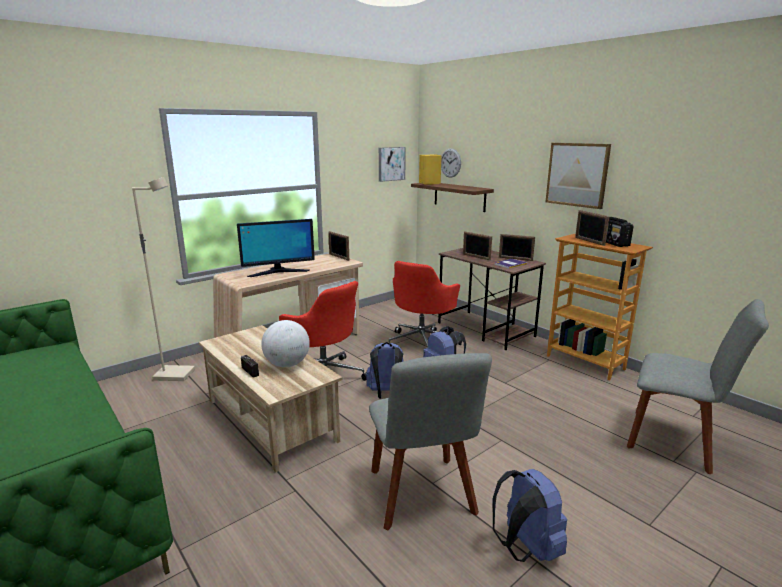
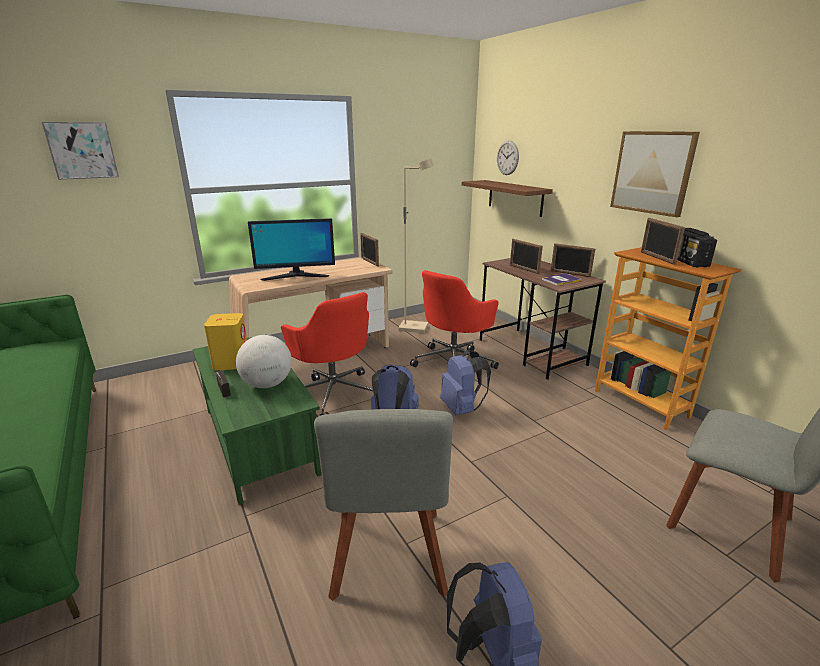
camera: 10 degrees right, 5 degrees up
(175, 374) = (187, 377): beige floor lamp -> beige floor lamp (414, 328)
(270, 420) = (258, 440): beige coffee table -> green coffee table
(391, 164) = (440, 158): picture -> picture (82, 150)
(429, 183) = (482, 181): yellow speaker -> yellow speaker (231, 363)

